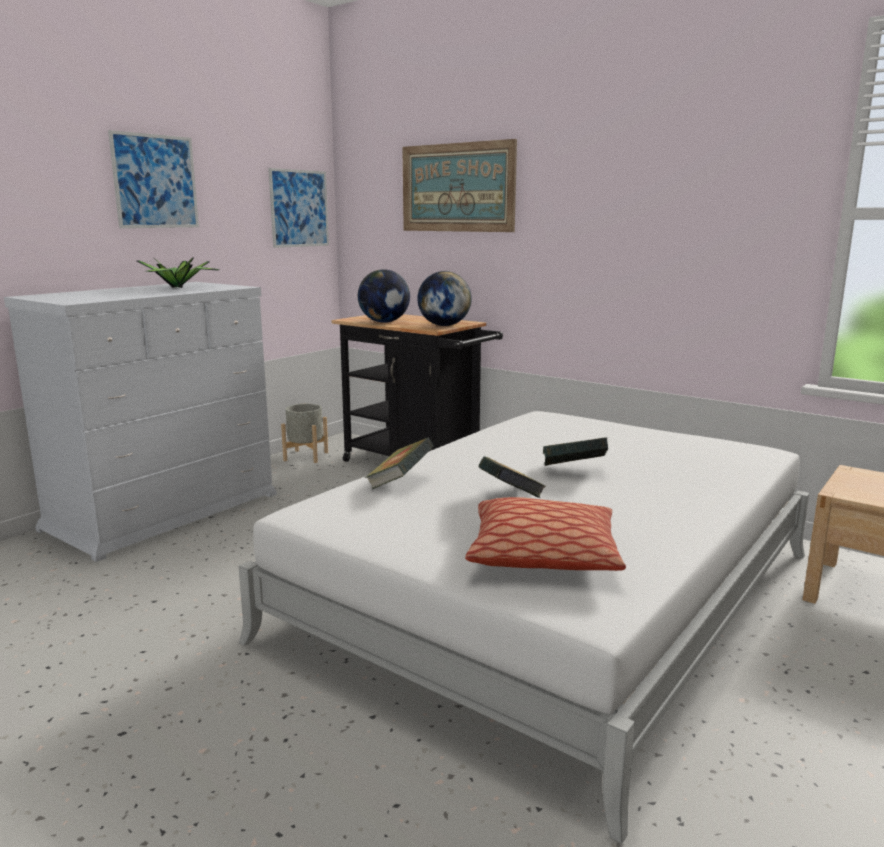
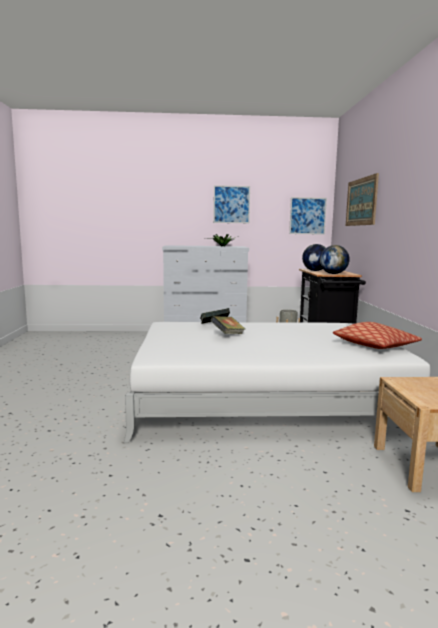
camera: 50 degrees right, 5 degrees down
(543, 555) = (187, 347): pillow -> pillow (375, 346)
(573, 471) = (279, 336): book -> none

